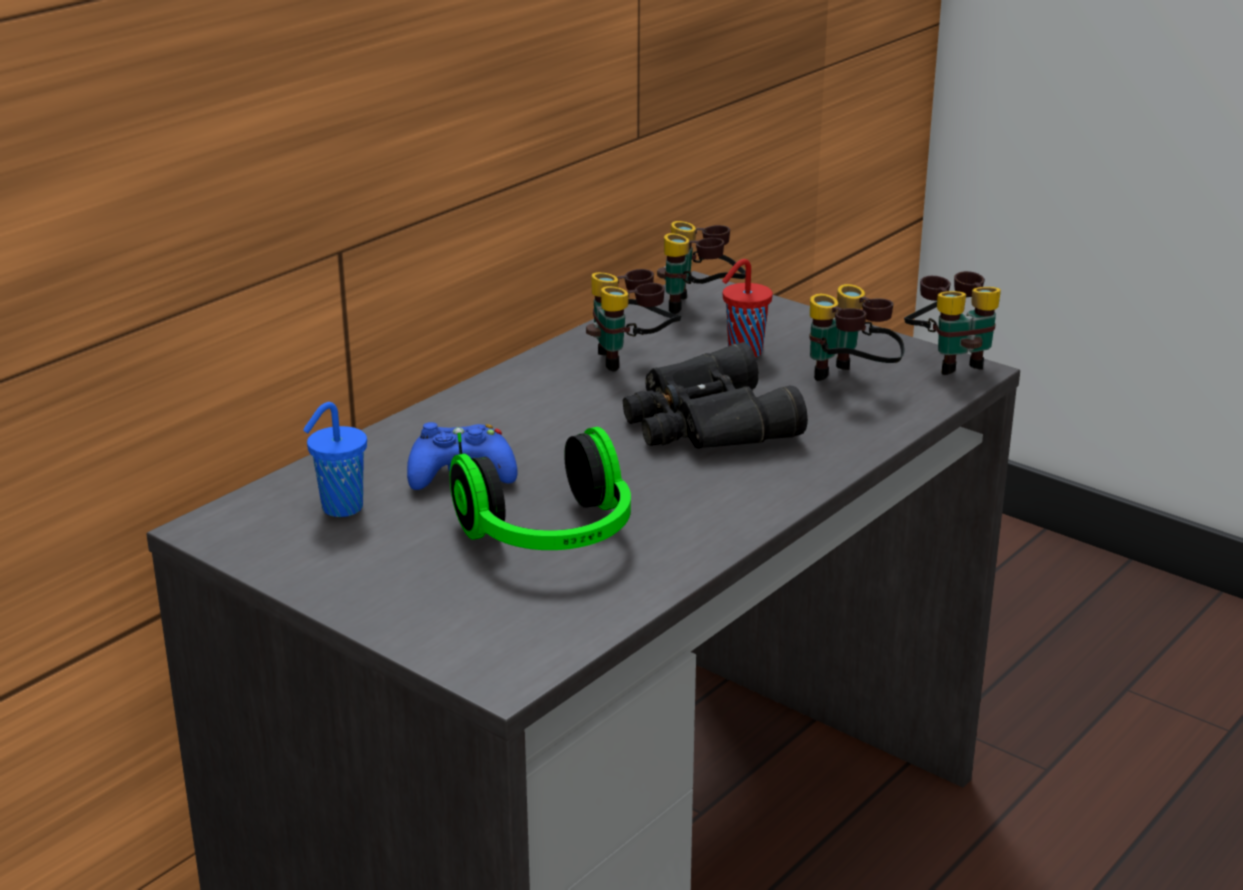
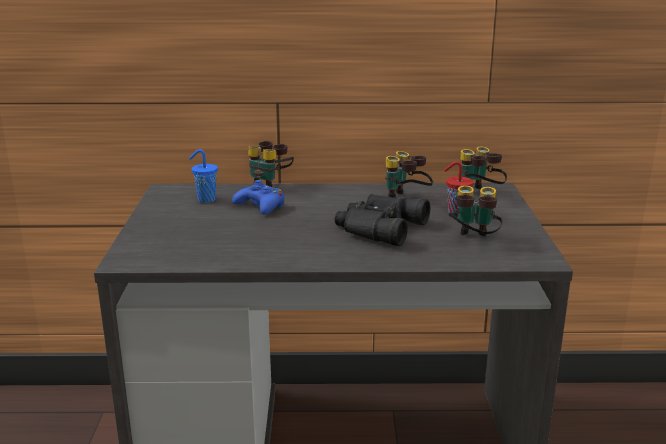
camera: 50 degrees right, 5 degrees down
(551, 537) = (236, 234): headphones -> none
(950, 361) = (543, 253): binoculars -> binoculars (270, 185)

